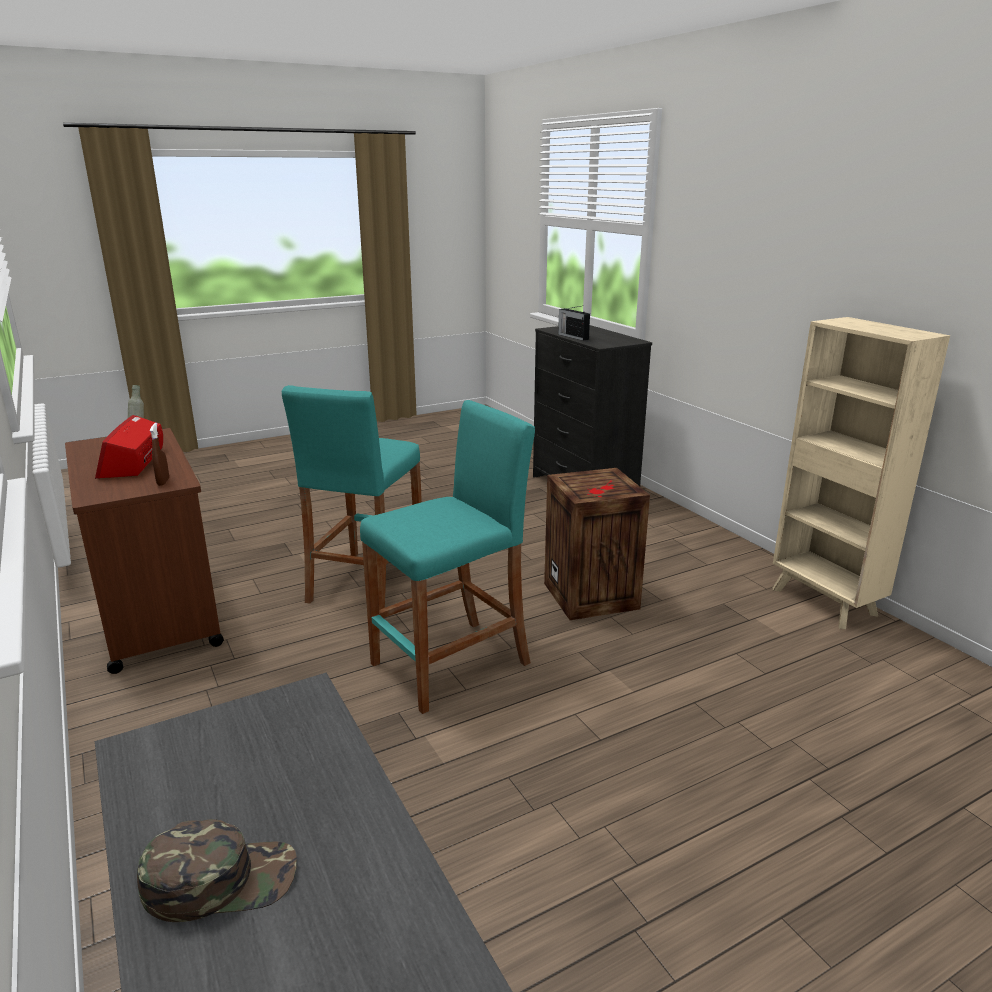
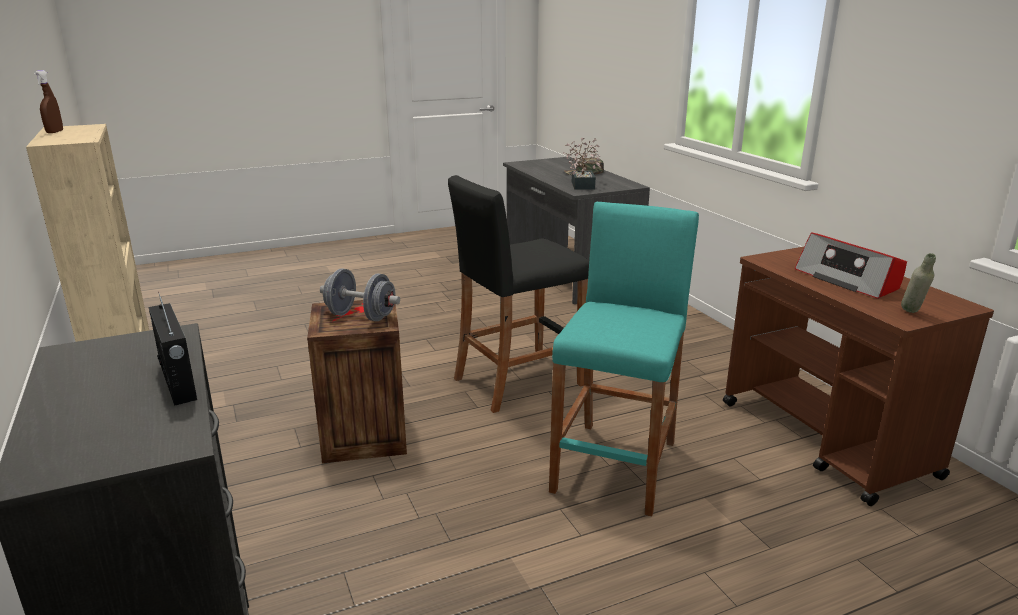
camera: 175 degrees left, 0 degrees up
(133, 462) = (848, 280): radio -> radio turned 150 degrees clockwise
(163, 482) = (779, 260): brown spray bottle -> brown spray bottle (55, 132)
(274, 749) = (583, 184): none -> potted plant
(451, 664) = (517, 382): turquoise stool -> black stool
(589, 484) = (361, 316): none -> grey dumbbell

